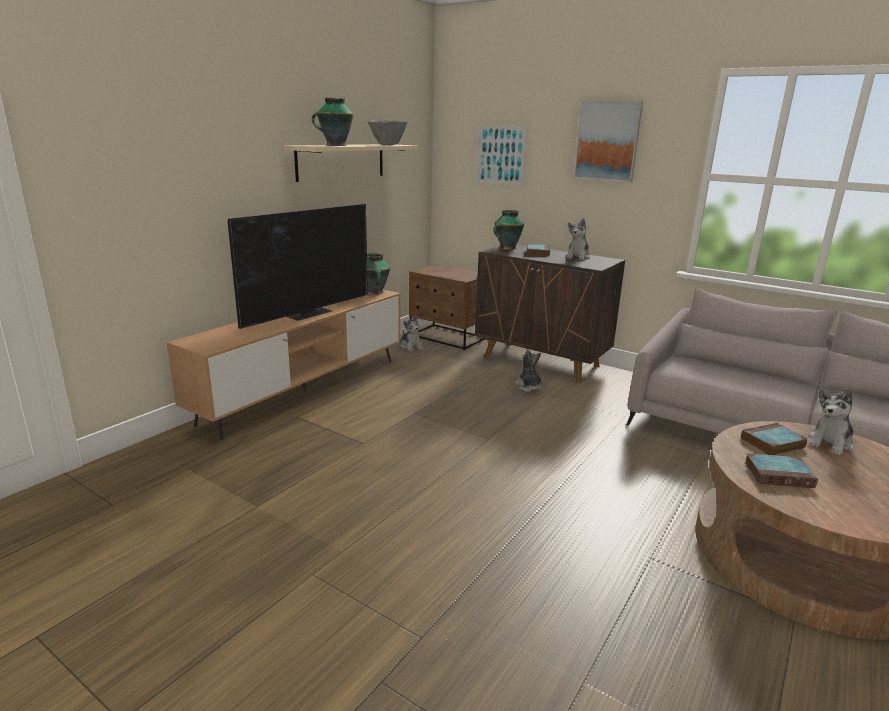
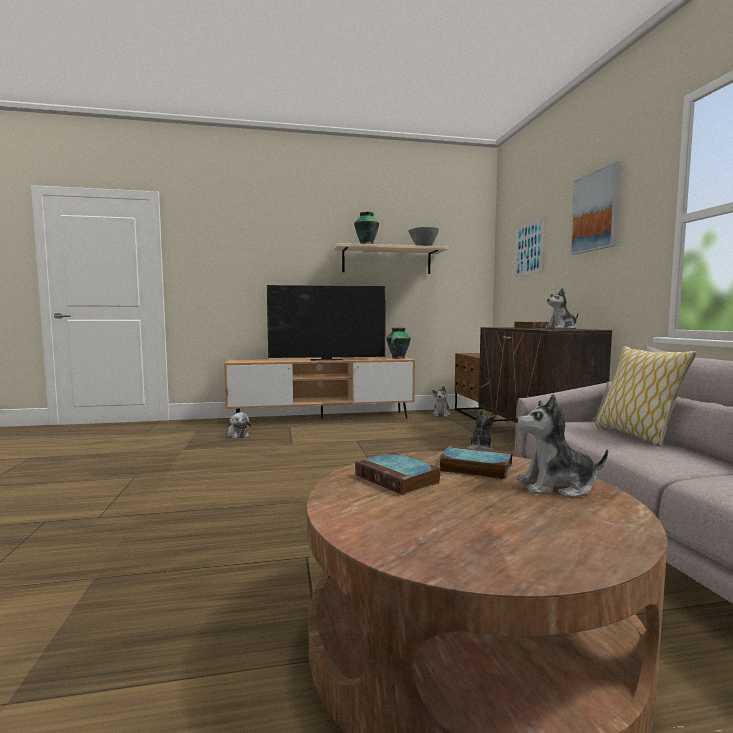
camera: 45 degrees right, 15 degrees down
(265, 454) = (237, 435): none -> plush toy
(507, 248) = (514, 327): vase -> none
(730, 369) = (636, 435): none -> pillow

